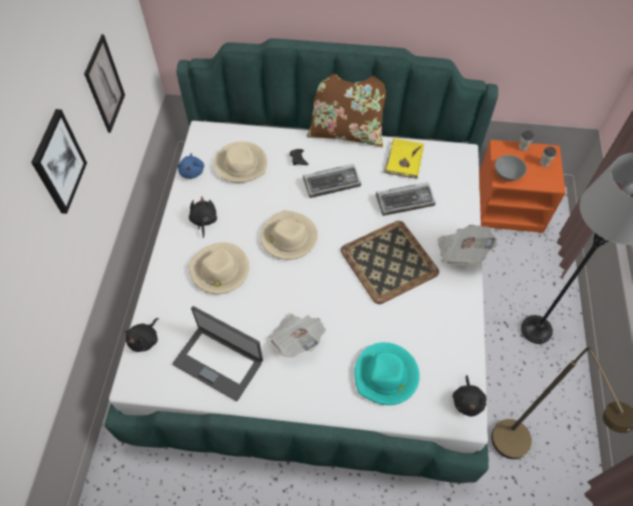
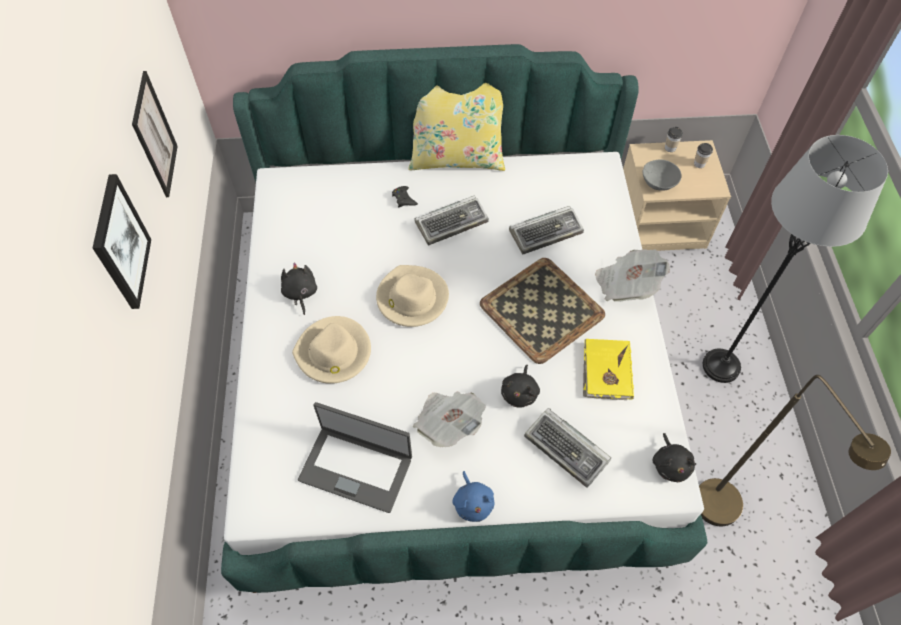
camera: 10 degrees left, 0 degrees up
(145, 339) = (256, 455): black plush toy -> black plush toy (520, 392)
(192, 171) = (272, 233): blue plush toy -> blue plush toy (473, 502)
(241, 164) = (333, 215): beige hat -> none
(346, 132) = (456, 158): brown pillow -> yellow pillow
(386, 375) = (567, 450): turquoise hat -> keyboard
(403, 160) = (534, 183): yellow book -> yellow book (606, 371)
(509, 206) = (660, 222): orange nightstand -> beige nightstand

